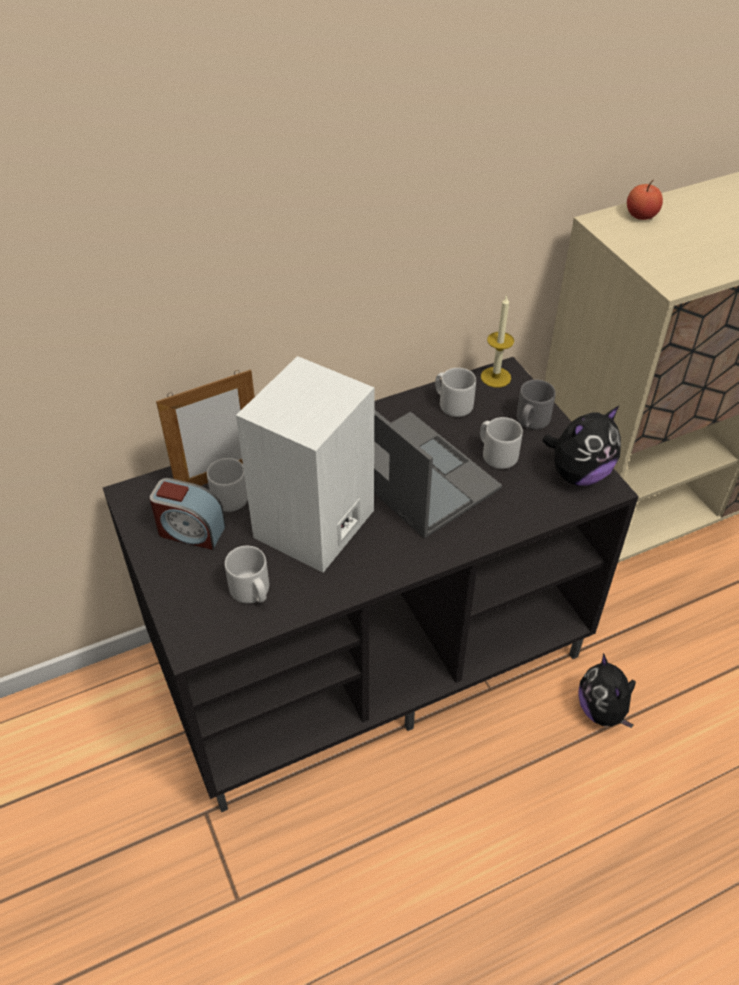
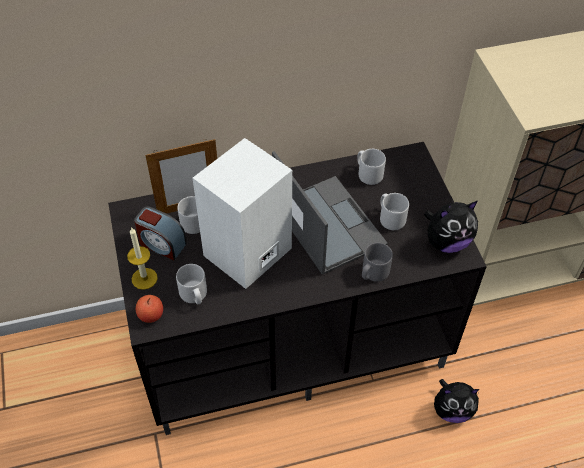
camera: 10 degrees right, 5 degrees up
(495, 377) = (406, 156): candle -> candle (144, 278)
(531, 421) = (422, 195): grey mug -> grey mug (373, 273)
(602, 710) = (452, 410): plush toy -> plush toy turned 90 degrees counterclockwise
(641, 215) = (527, 54): apple -> apple (151, 315)

